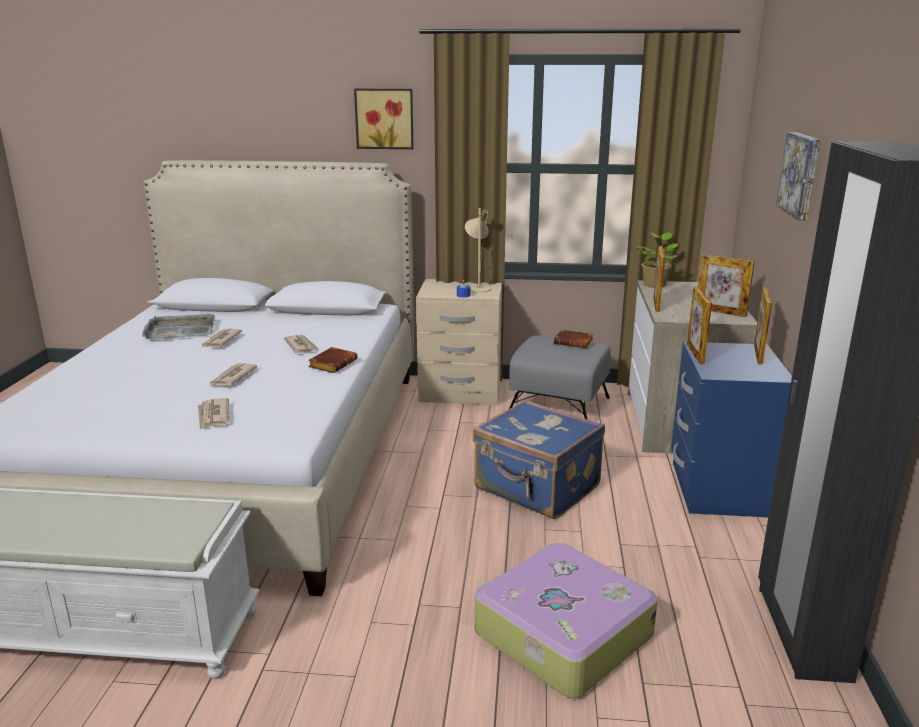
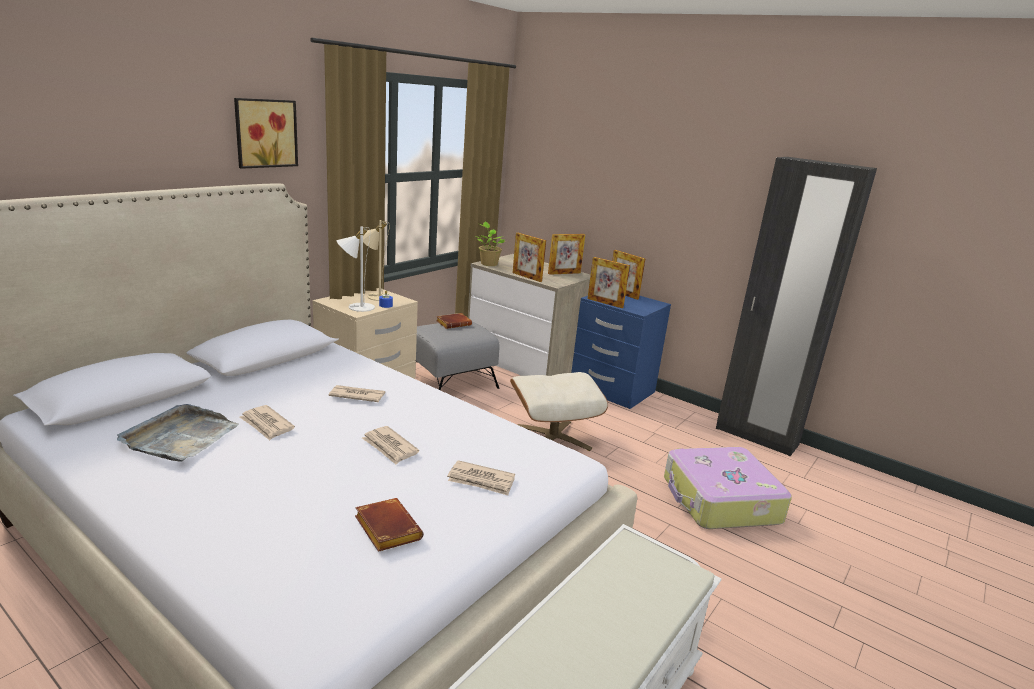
camera: 60 degrees left, 0 degrees up
(332, 364) = (425, 397): brown book -> brown book (385, 529)
(439, 290) = (356, 306): none -> white table lamp
(536, 489) = (552, 437): blue suitcase -> beige ottoman
(801, 175) = (631, 173): picture -> none

